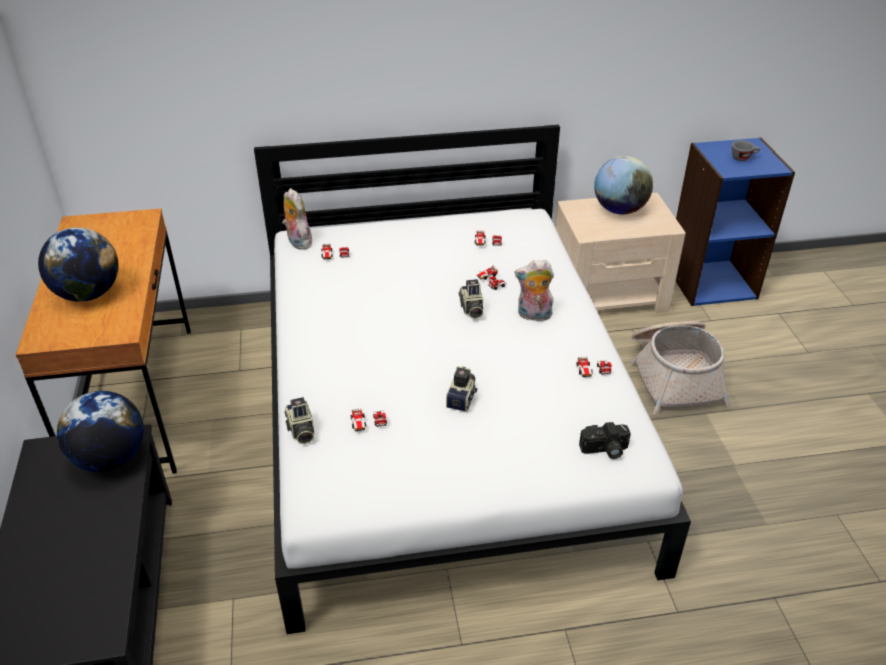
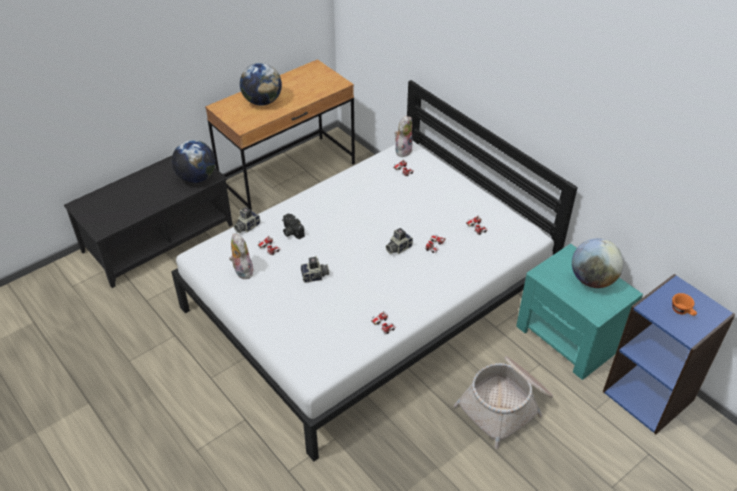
camera: 60 degrees right, 5 degrees up
(533, 316) = (416, 278): plush toy -> plush toy (242, 271)
(604, 450) = (313, 353): camera -> camera (291, 232)
(609, 294) = (570, 336): beige nightstand -> turquoise nightstand
(743, 158) = (682, 311): grey cup -> orange cup

